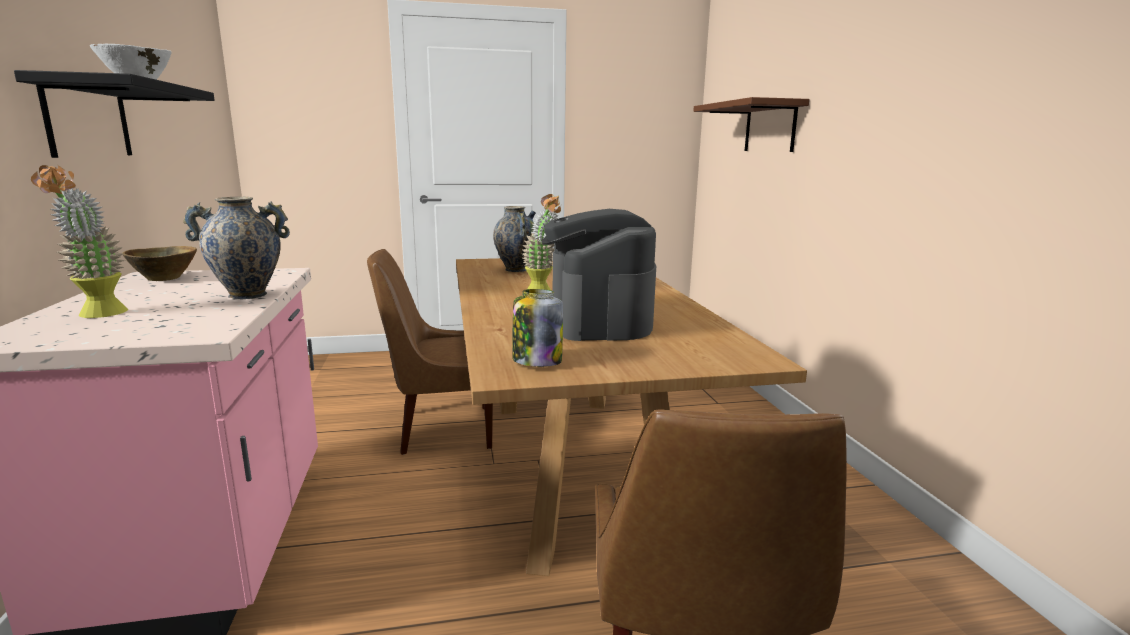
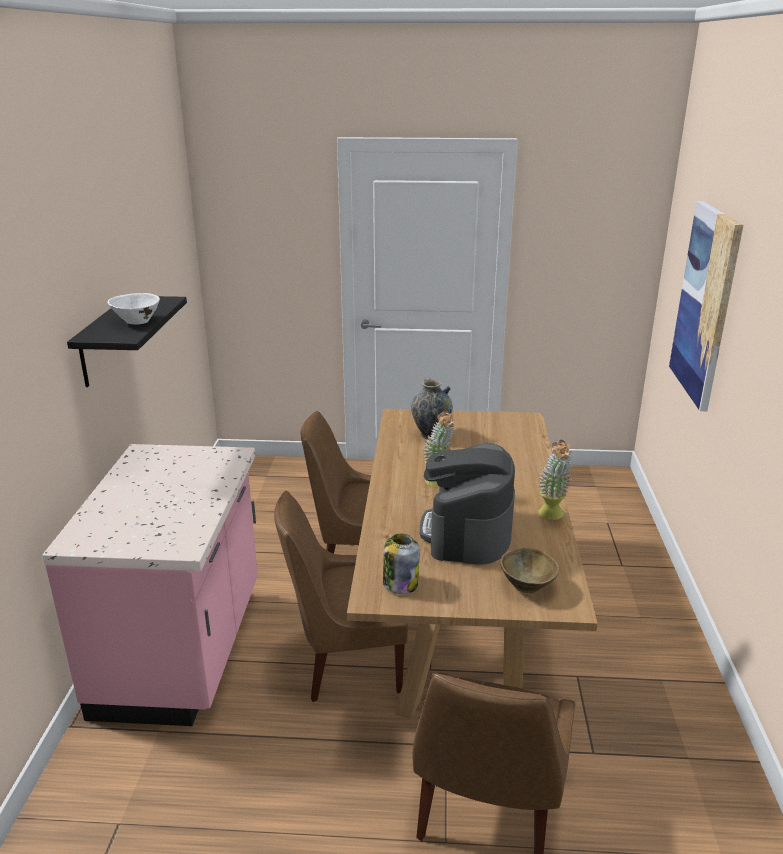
camera: 15 degrees right, 10 degrees up
(98, 315) = (120, 515): potted plant -> potted plant (552, 516)
(165, 278) = (153, 459): brown bowl -> brown bowl (527, 586)
(247, 295) = (209, 494): vase -> none
(447, 526) = (346, 662): none -> brown chair
(770, 127) = (705, 304): brown shelf -> picture

